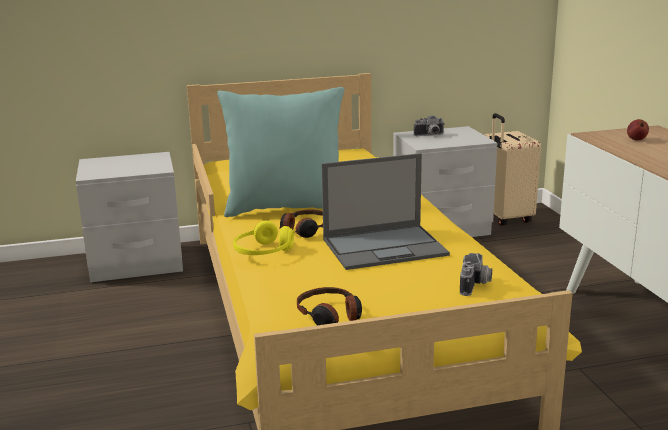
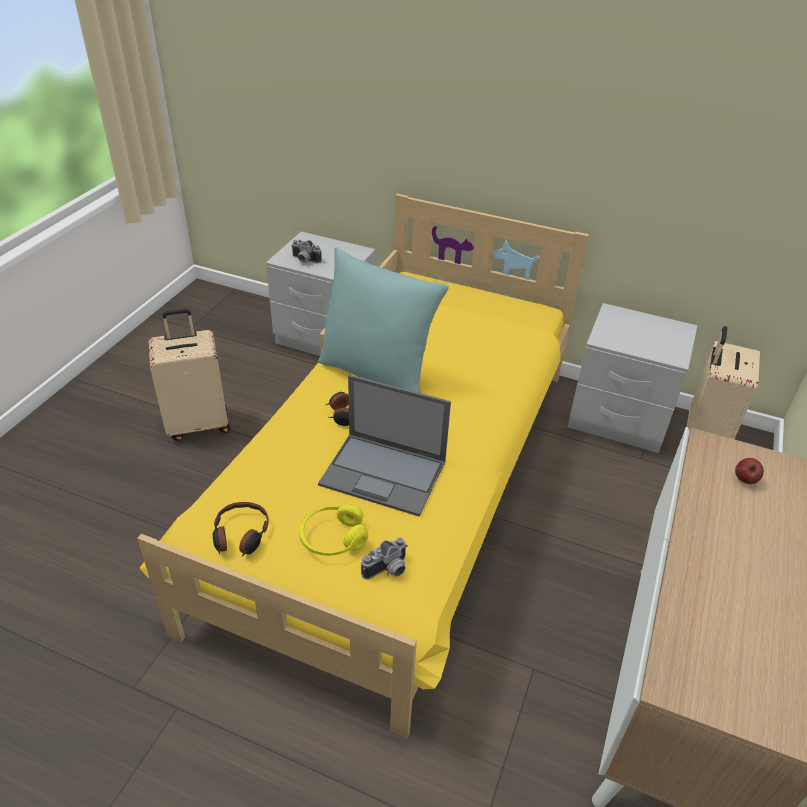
camera: 35 degrees right, 20 degrees up
(82, 358) = (198, 423): none -> beige suitcase
(263, 252) = (290, 426): yellow headphones -> yellow headphones (333, 538)
(430, 135) = (632, 324): camera -> camera (304, 260)

